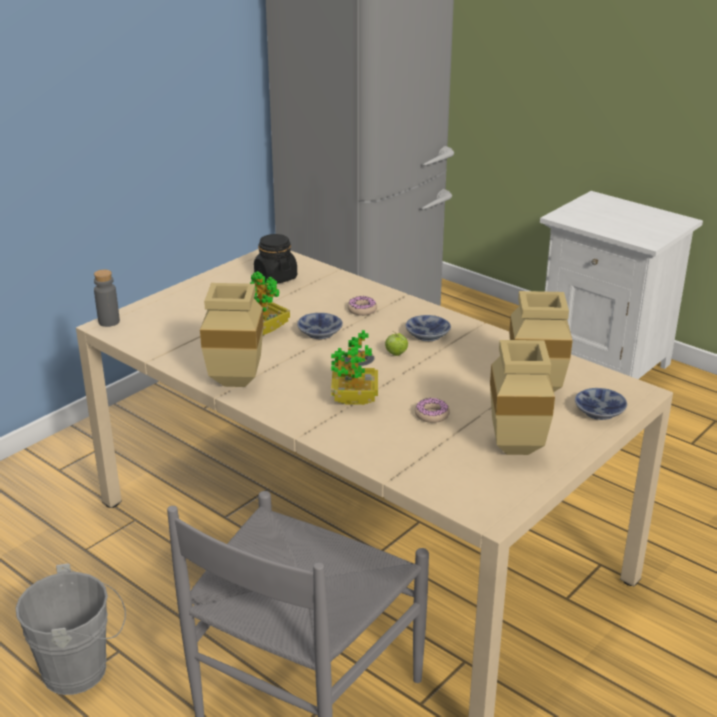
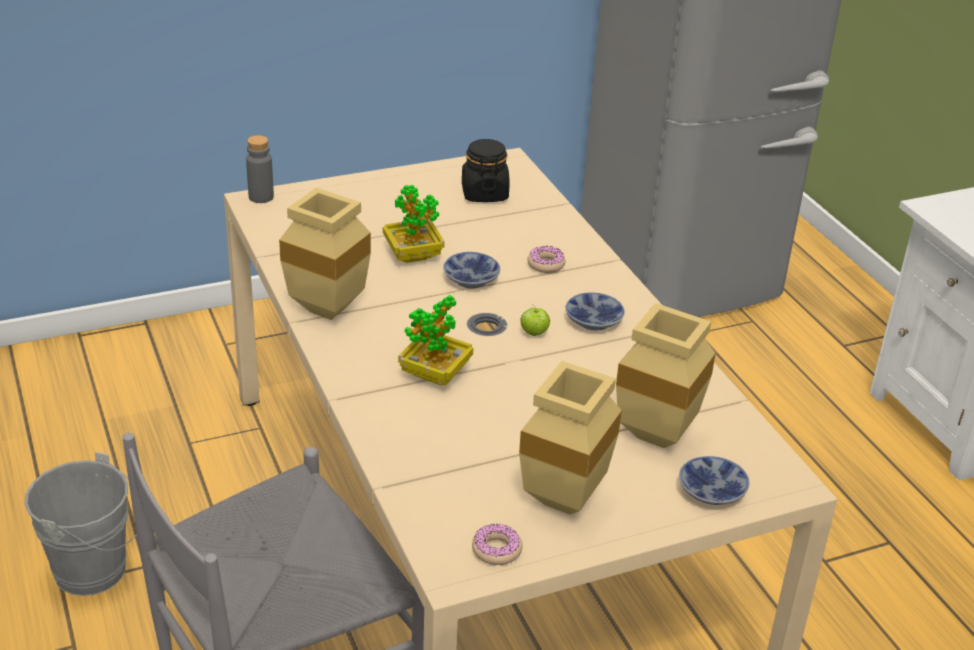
camera: 25 degrees right, 5 degrees up
(432, 415) = (504, 424): donut -> donut (496, 550)

